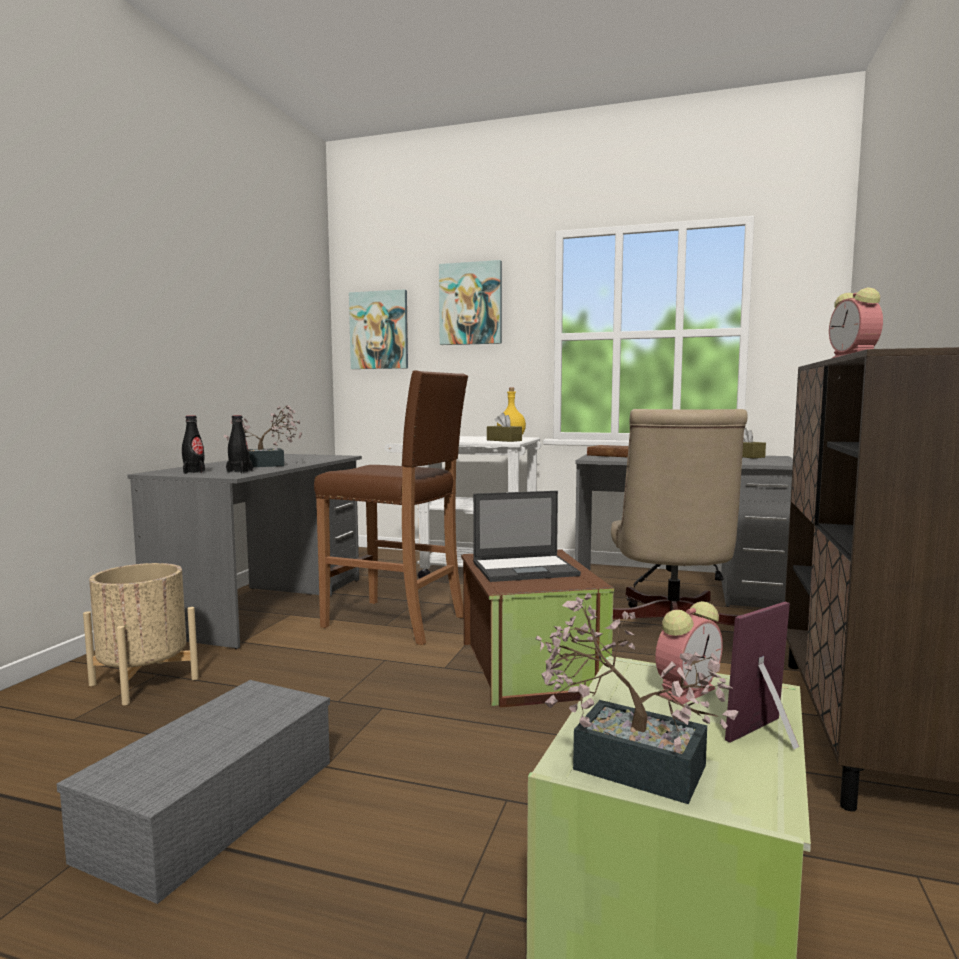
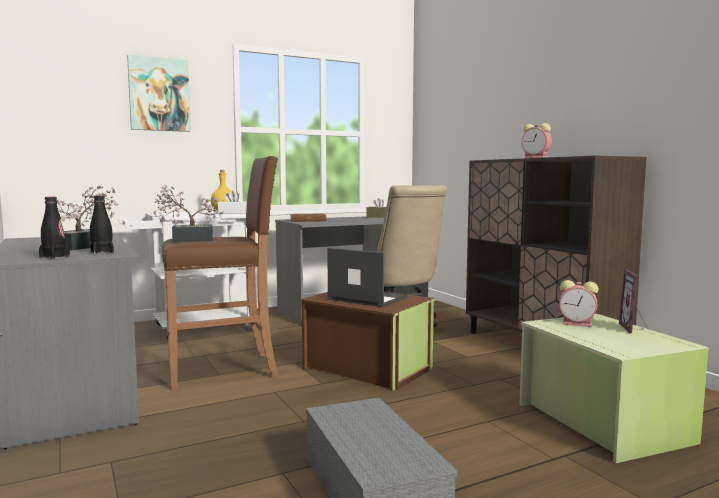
camera: 45 degrees left, 0 degrees up
(144, 681) = (112, 470): beige planter -> none
(379, 330) = (59, 110): picture -> none
(504, 440) = (232, 213): brown tissue box -> white tissue box
(526, 569) = (366, 298): laptop -> laptop turned 90 degrees counterclockwise
(624, 762) = (628, 347): potted plant -> potted plant (187, 240)
(687, 690) = (578, 324): alarm clock -> alarm clock turned 105 degrees clockwise

